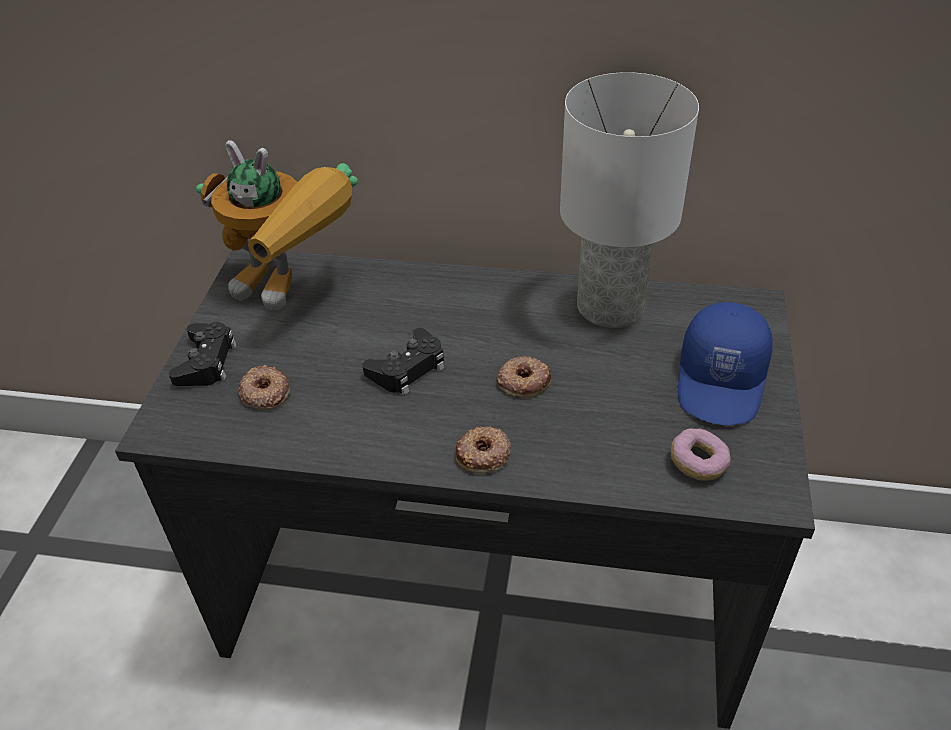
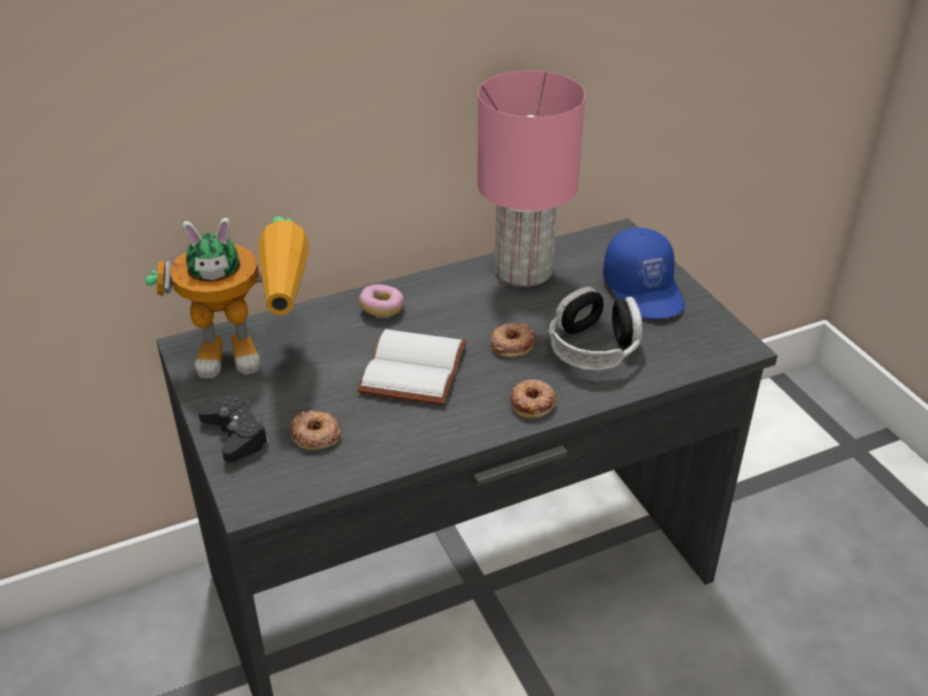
camera: 35 degrees left, 5 degrees down
(408, 369) = (416, 370): black game controller -> white book
(605, 421) = (594, 346): none -> headphones
(610, 305) = (523, 270): white table lamp -> pink table lamp
(698, 463) = (677, 347): donut -> donut (382, 309)

